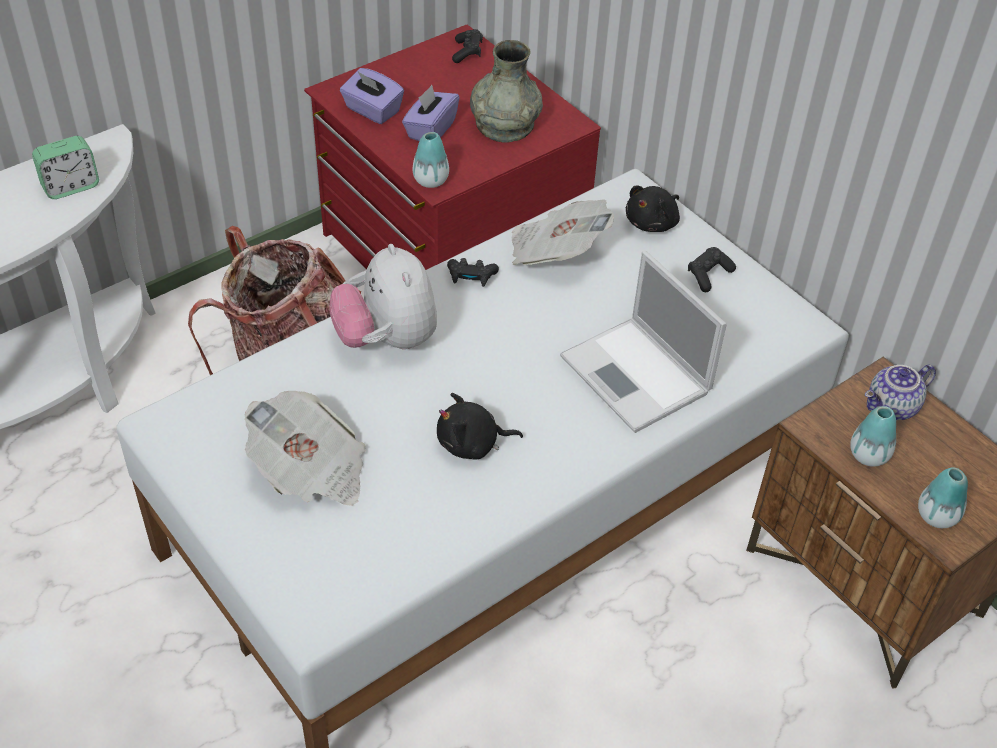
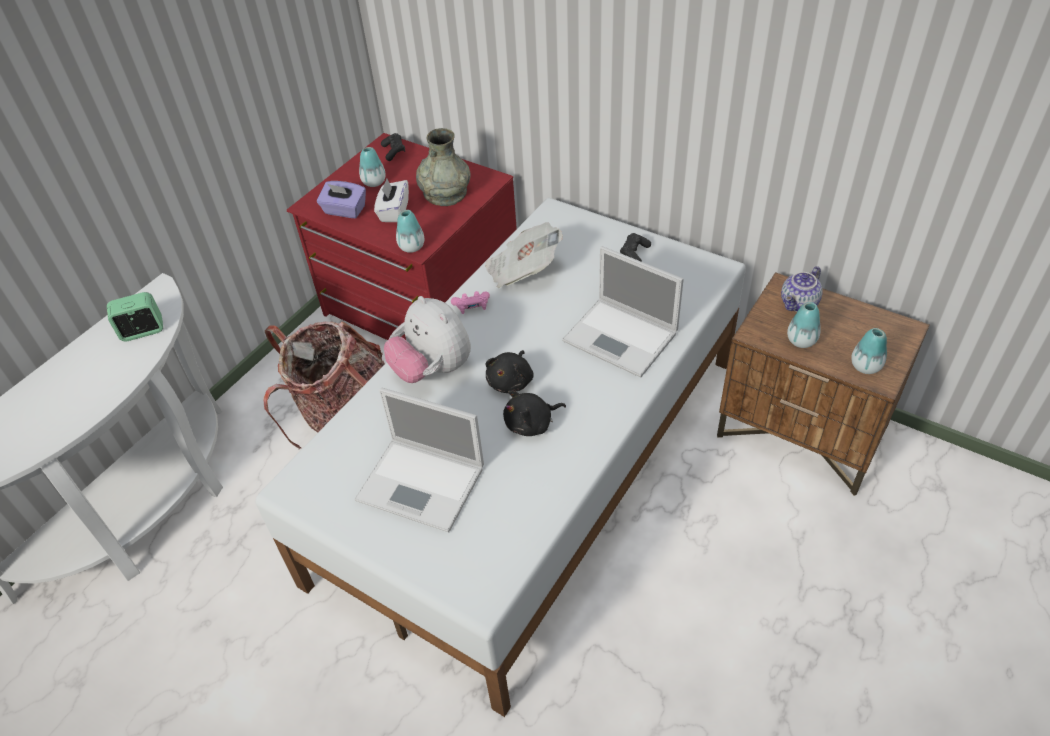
camera: 15 degrees left, 0 degrees up
(71, 186) = (142, 331): alarm clock -> alarm clock turned 150 degrees counterclockwise
(310, 471) = (423, 484): newspaper -> laptop
(424, 85) = (374, 182): none -> vase
(430, 130) = (394, 212): purple tissue box -> white tissue box
(471, 278) = (472, 307): black game controller -> pink game controller
(653, 223) = (579, 230): black plush toy -> black plush toy (511, 381)

